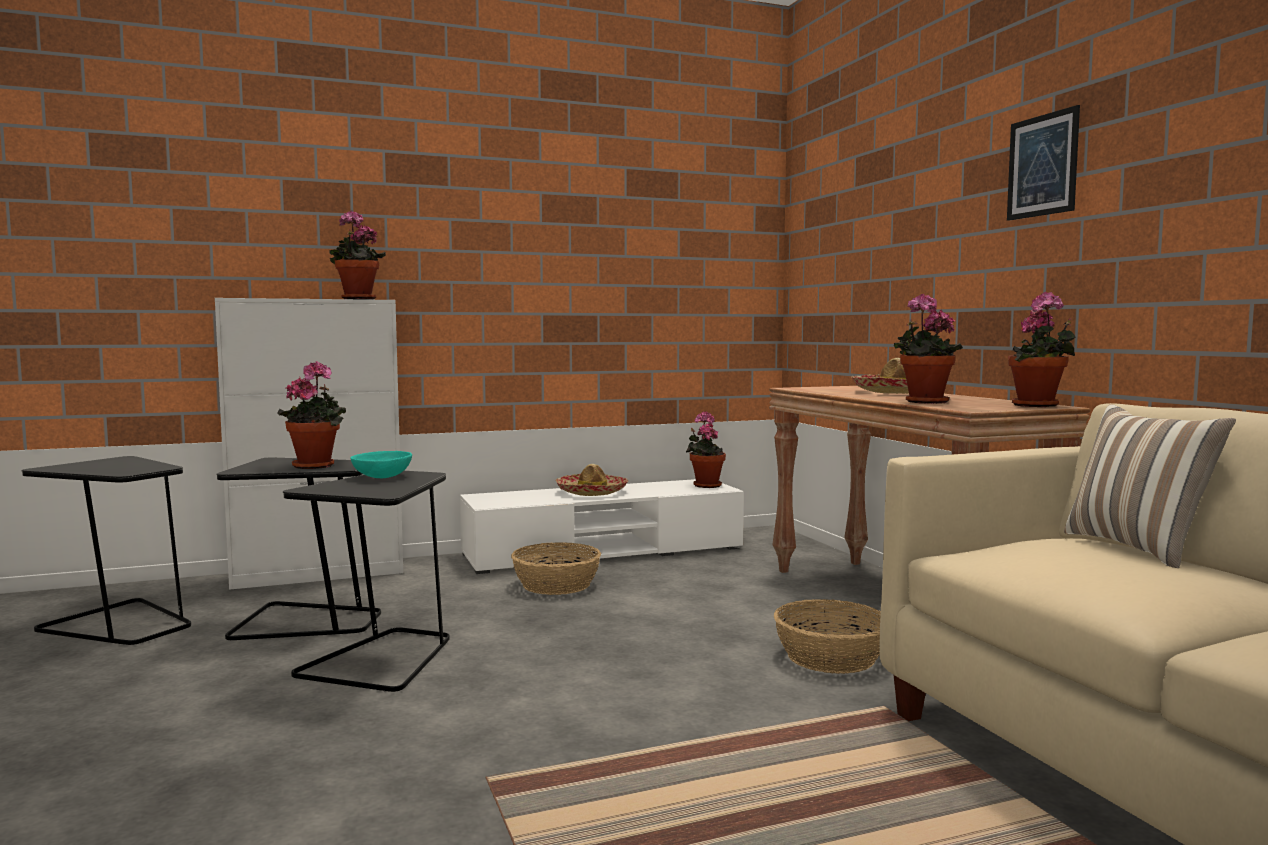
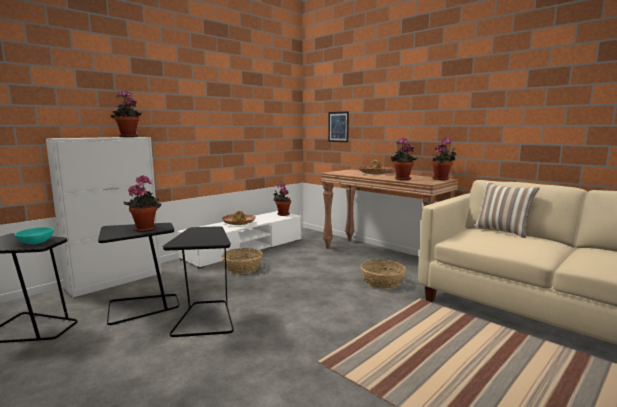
camera: 25 degrees left, 5 degrees up
(381, 477) = (195, 232): turquoise bowl -> turquoise bowl (35, 242)
(1042, 165) = (437, 87): picture -> picture (338, 127)

